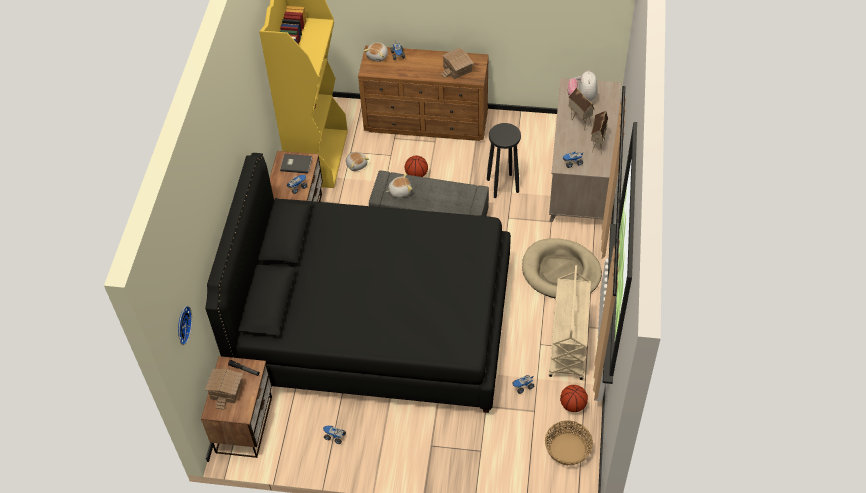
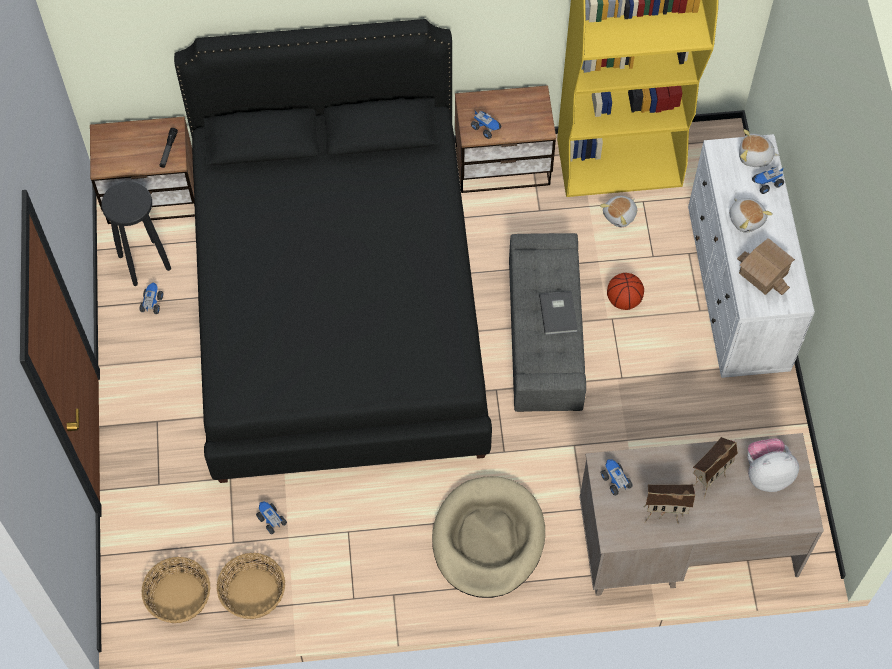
camera: 75 degrees right, 10 degrees up
(182, 325) = (102, 21): wall clock -> none
(225, 390) = (134, 138): toy house -> none
(296, 164) = (528, 115): grey book -> grey book (559, 313)
(399, 191) = (541, 269): plush toy -> plush toy (746, 219)
(427, 122) = (737, 290): brown dresser -> white dresser
(502, 185) = (638, 425): black stool -> black stool (145, 262)
(568, 346) = (352, 571): beige cart -> none
(573, 405) = (252, 593): basketball -> basket

